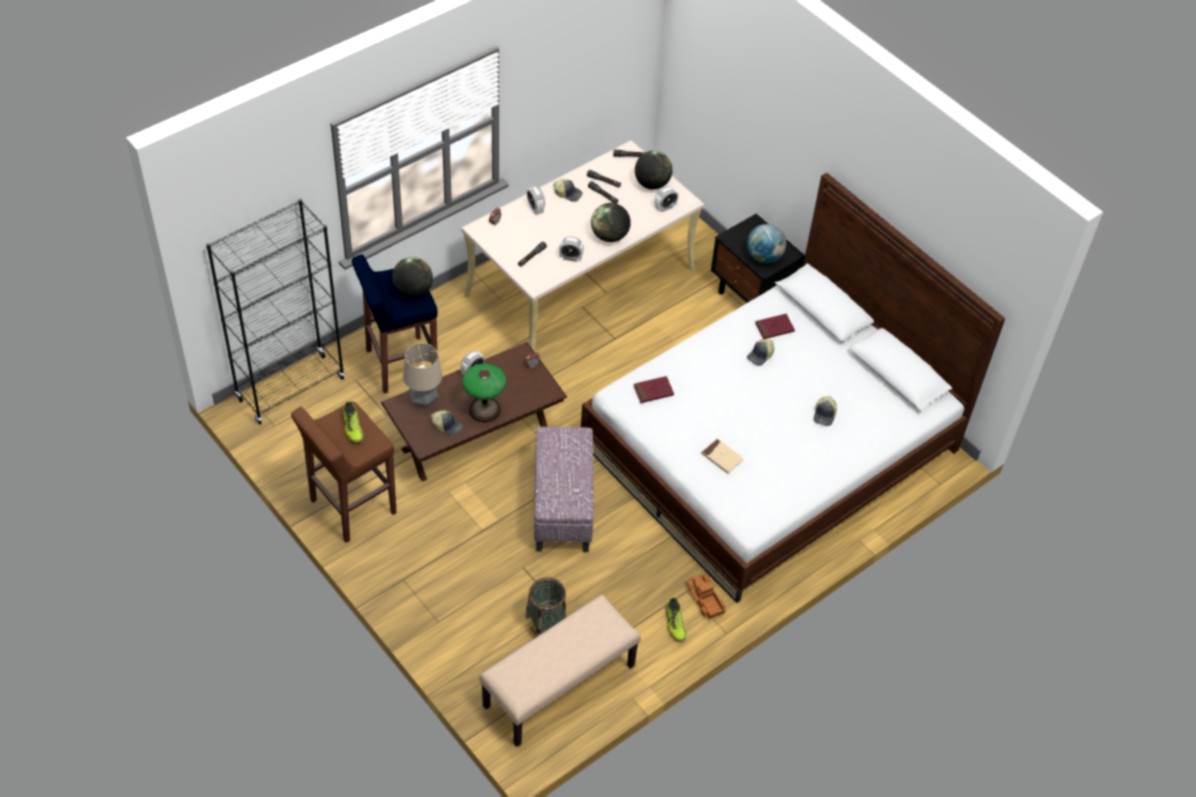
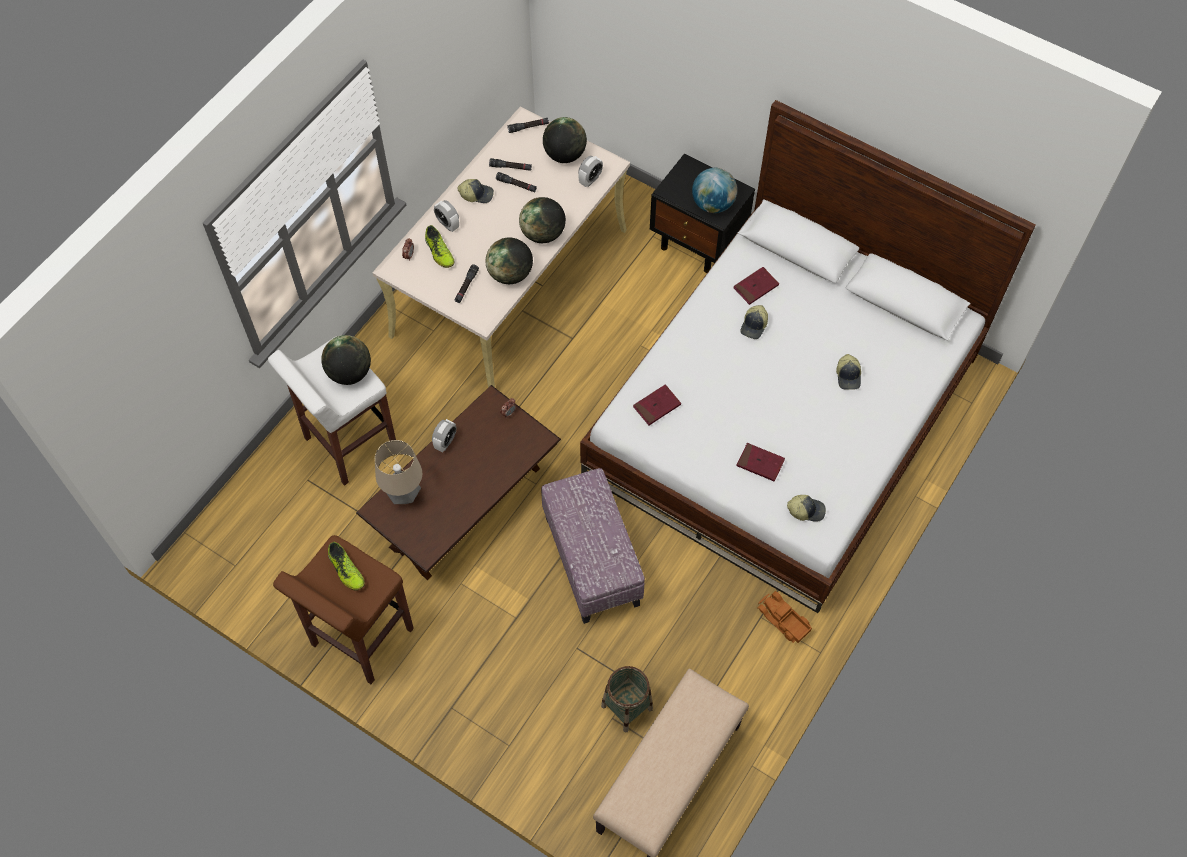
camera: 15 degrees left, 10 degrees up
(291, 389) = (237, 513): black bookcase -> none
(400, 364) = (349, 444): blue stool -> white stool
(447, 425) = (442, 518): cap -> cap (806, 510)
(484, 409) = (476, 484): table lamp -> none
(570, 258) = (510, 274): alarm clock -> globe
(675, 624) = (763, 660): shoe -> shoe (439, 252)
(722, 457) = (760, 463): beige book -> red book

